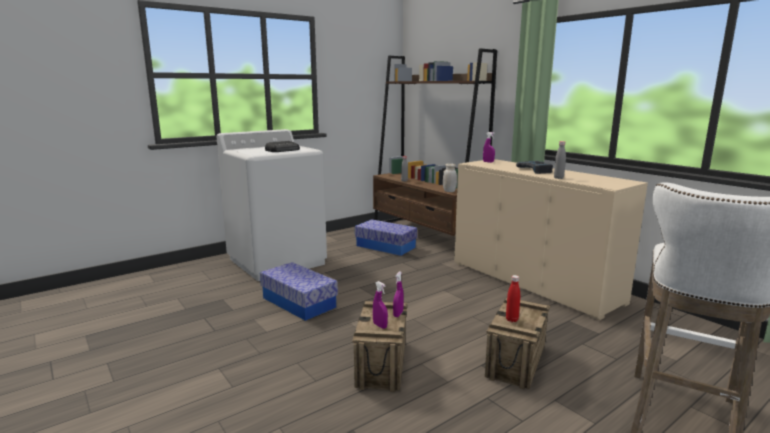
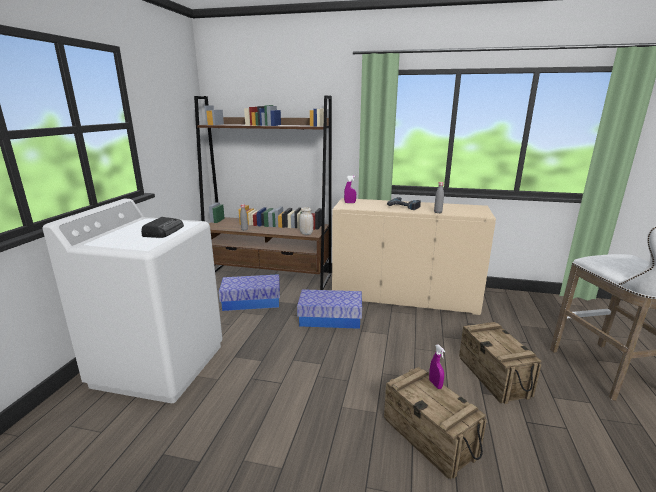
camera: 40 degrees left, 5 degrees up
(299, 302) = (261, 408): storage box -> storage box (330, 318)
(380, 325) = (444, 406): purple spray bottle -> none
(512, 319) = (501, 347): red bottle -> none

